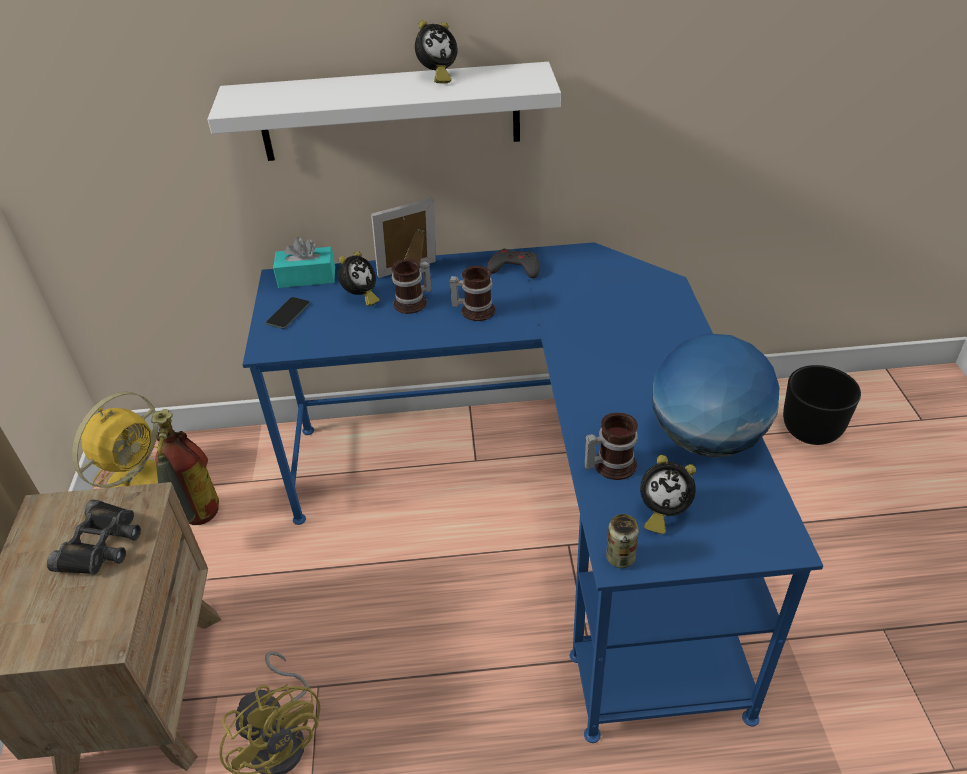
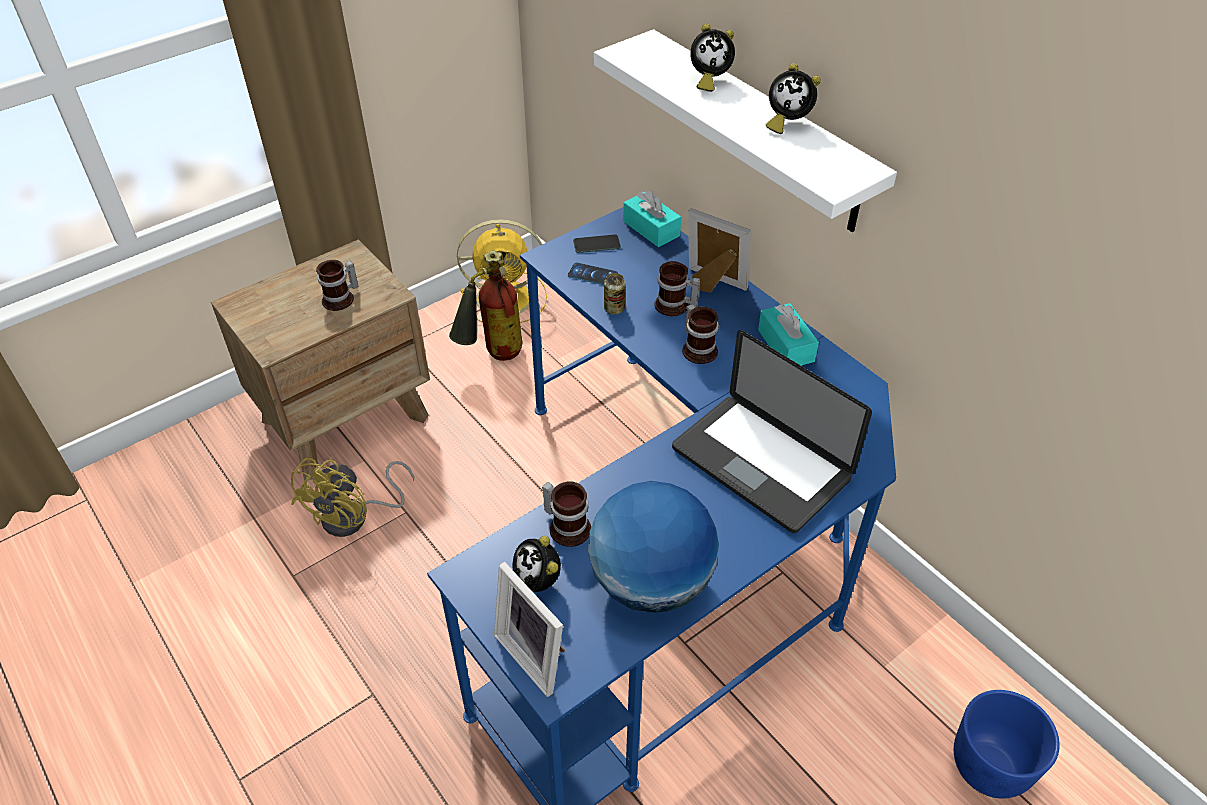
camera: 55 degrees right, 5 degrees up
(102, 544) = (341, 299): black binoculars -> mug
(323, 331) = (592, 275): none -> phone
(361, 297) = (653, 272): alarm clock -> alarm clock (708, 80)
(514, 268) = (786, 345): grey game controller -> turquoise tissue box
(620, 558) = (465, 575): can -> can (614, 309)
(625, 331) = (760, 464): none -> laptop
(742, 542) = (536, 654): none -> picture frame
(810, 430) = (989, 767): black planter -> blue planter

